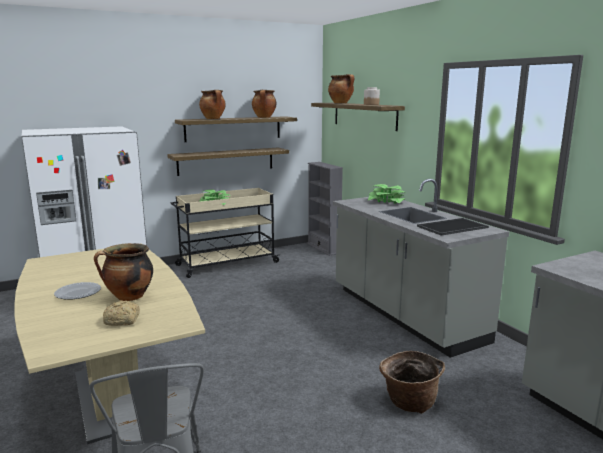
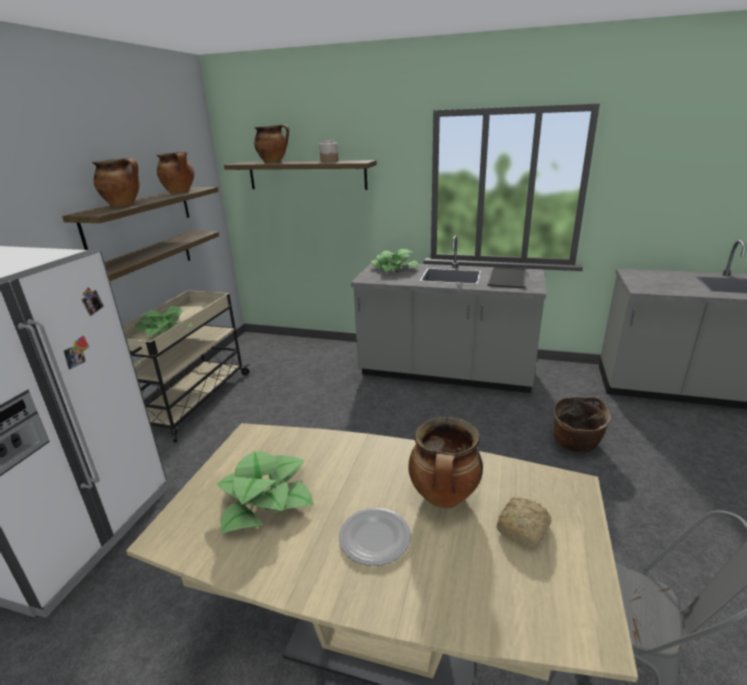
camera: 45 degrees left, 10 degrees up
(84, 266) = (266, 499): none -> potted plant
(323, 248) = (266, 339): grey bookcase -> none

